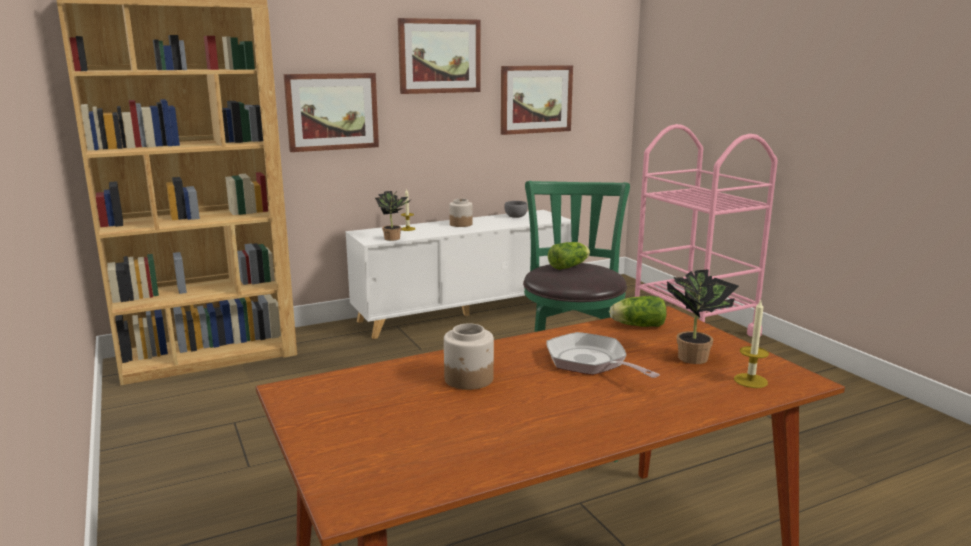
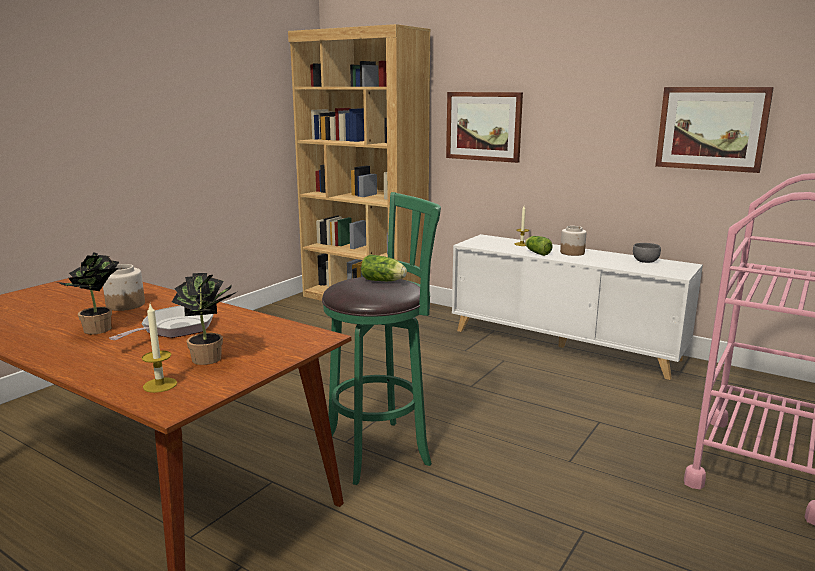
camera: 60 degrees right, 0 degrees up
(394, 238) = (487, 247): potted plant -> potted plant (99, 330)
(439, 56) = (590, 76): picture -> none
(636, 325) = (278, 331): lettuce -> lettuce (536, 253)

